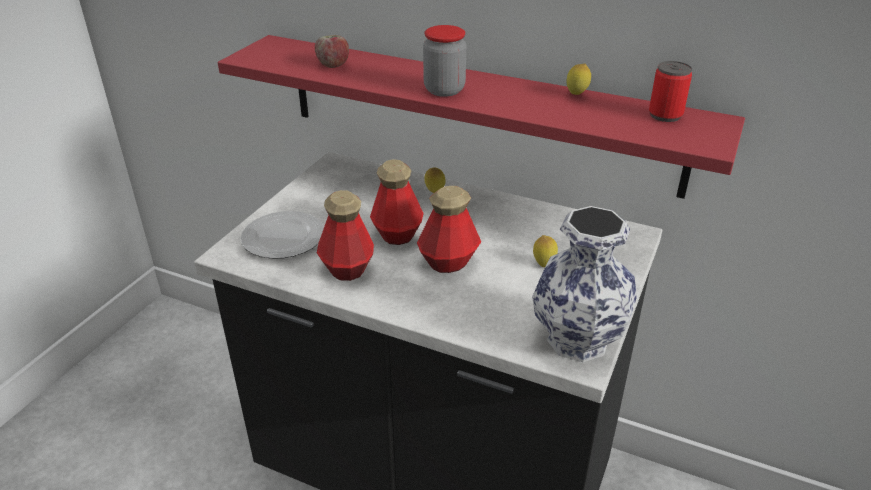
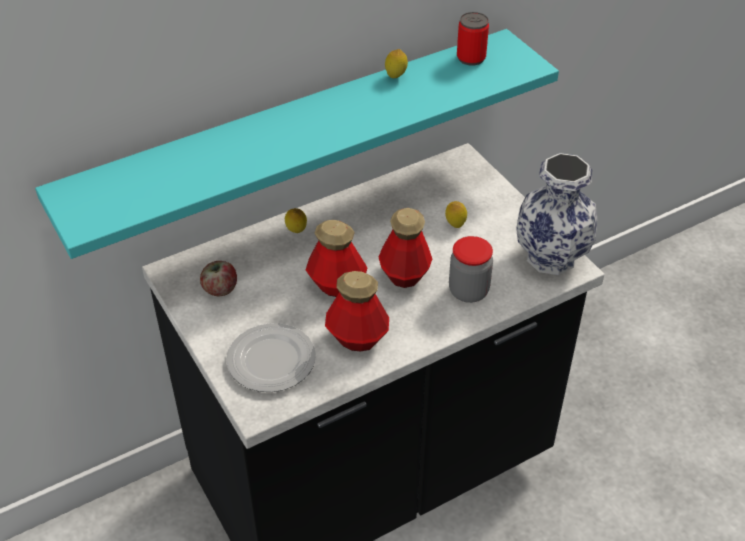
camera: 55 degrees left, 10 degrees up
(333, 65) = (178, 175): apple -> apple (220, 289)
(444, 90) = (311, 136): jar -> jar (468, 291)
(477, 113) = (294, 138): red shelf -> turquoise shelf

